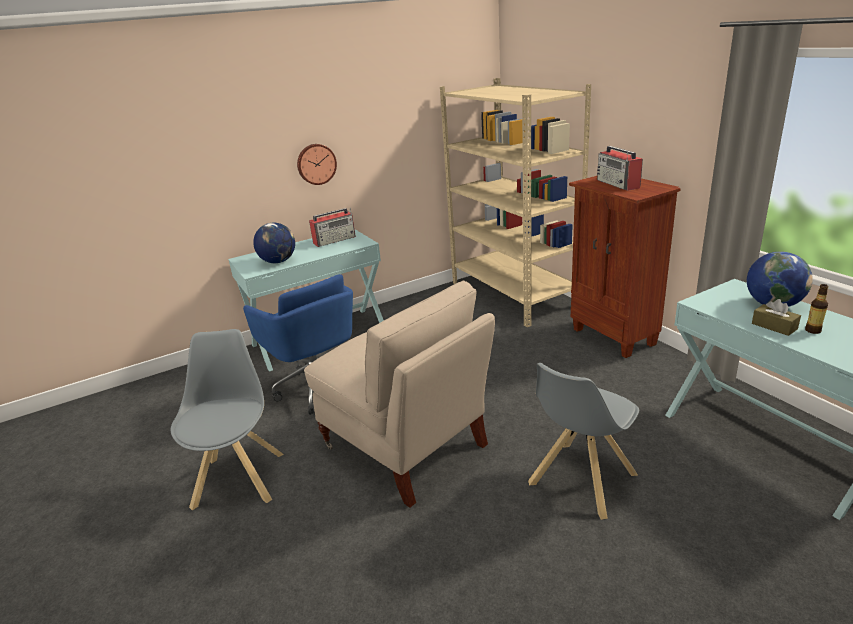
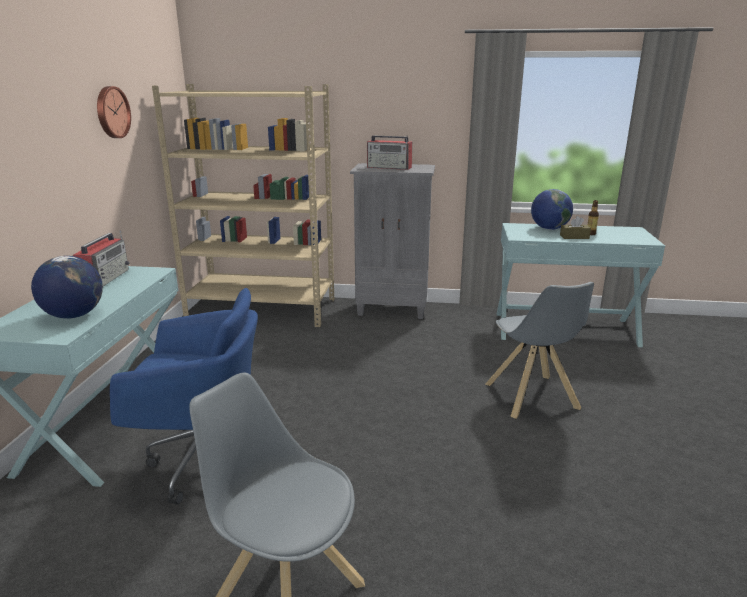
camera: 55 degrees left, 5 degrees down
(316, 164) = (52, 176): wall clock -> wall clock (111, 112)
(406, 447) = (394, 452): beige chair -> none
(612, 338) = (392, 310): brown cabinet -> grey cabinet

